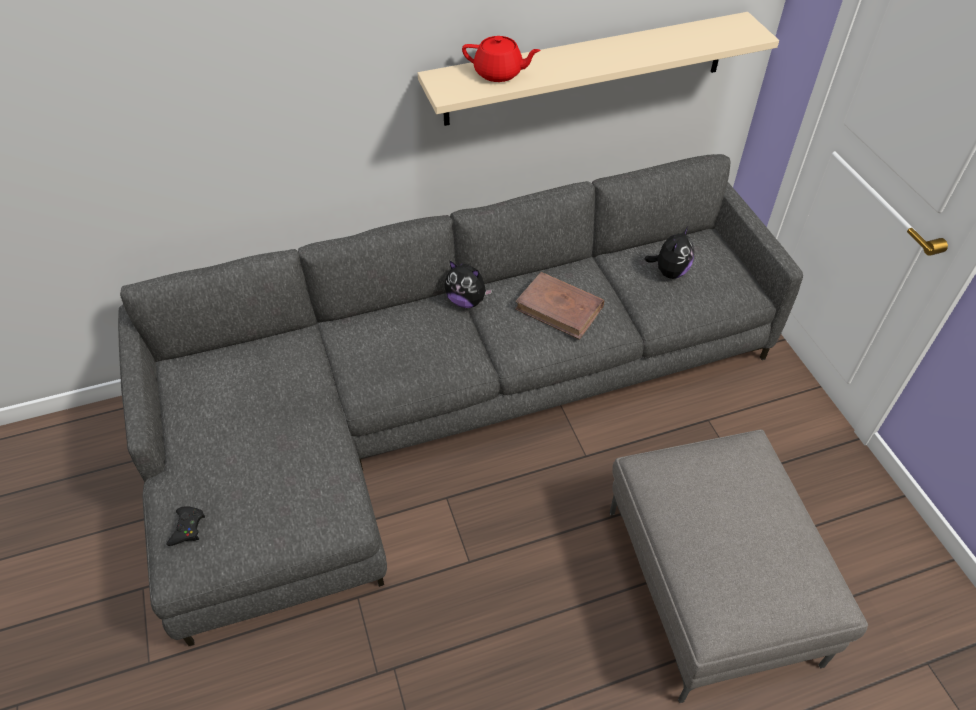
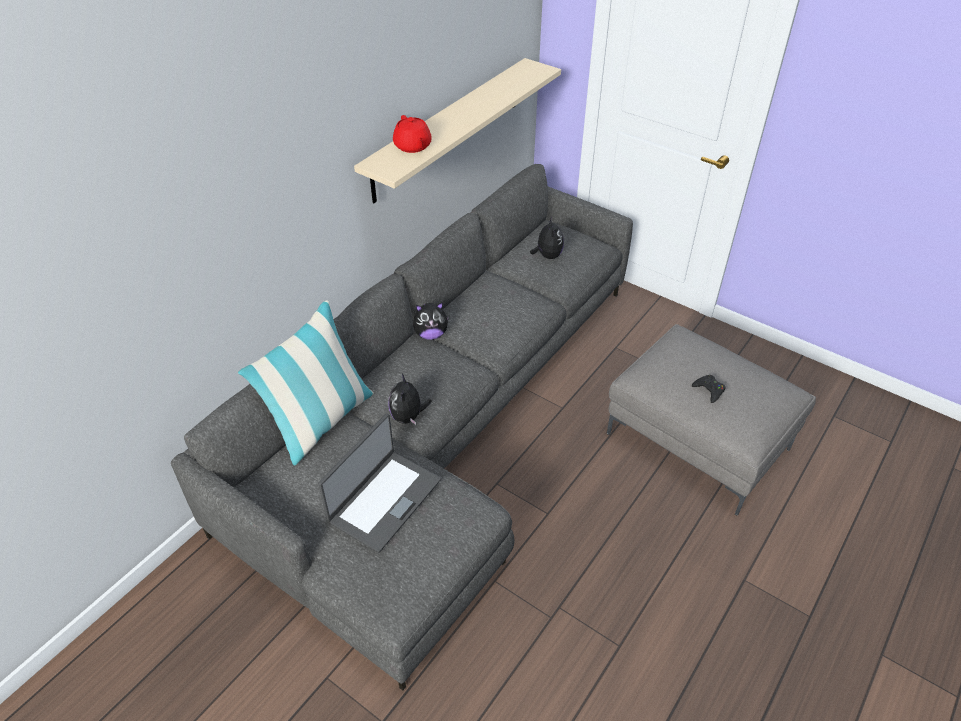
camera: 35 degrees left, 5 degrees down
(187, 528) = (378, 582): black game controller -> black game controller (709, 390)
(263, 449) = (384, 500): none -> laptop
(285, 338) = (321, 422): none -> pillow
(364, 377) = (408, 417): none -> plush toy
(499, 73) = (412, 146): red teapot -> red teapot turned 90 degrees clockwise
(559, 308) = (500, 309): brown book -> none

